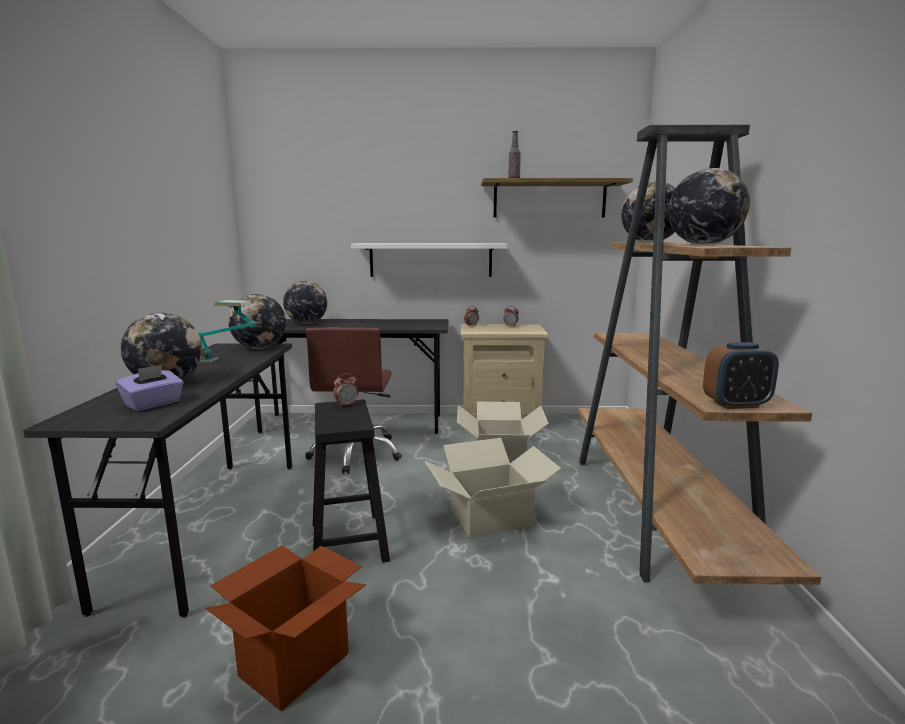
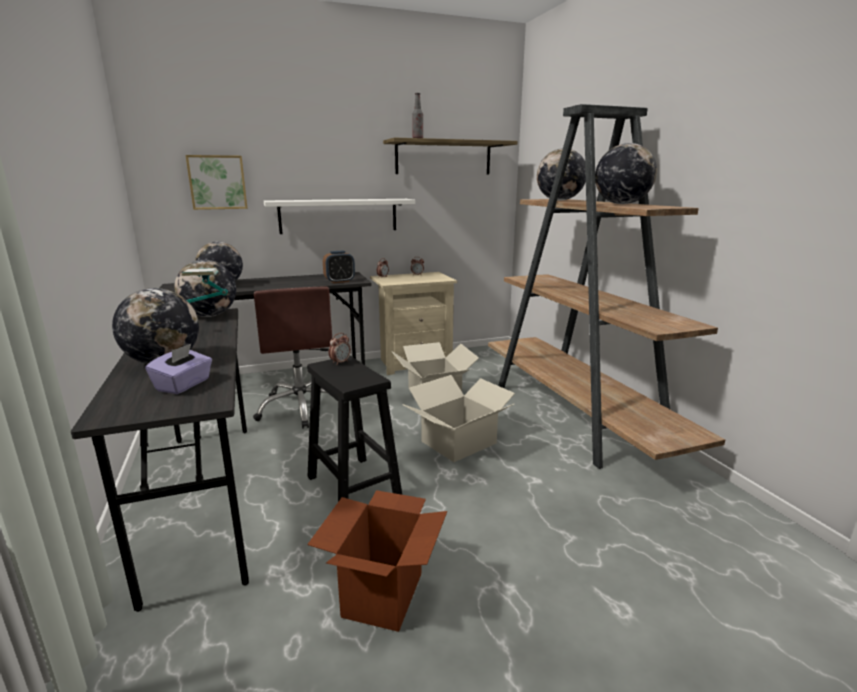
camera: 20 degrees left, 5 degrees up
(316, 225) = (217, 182): none -> picture
(736, 404) = (670, 327): alarm clock -> alarm clock (339, 281)

